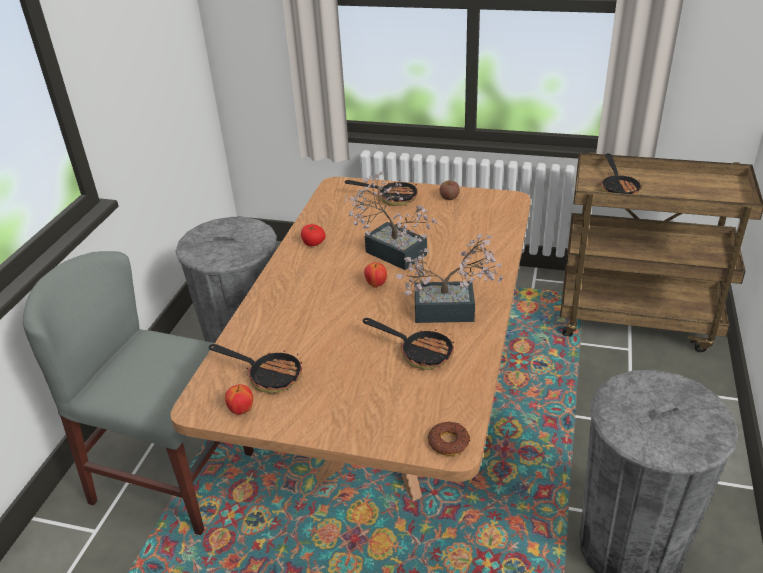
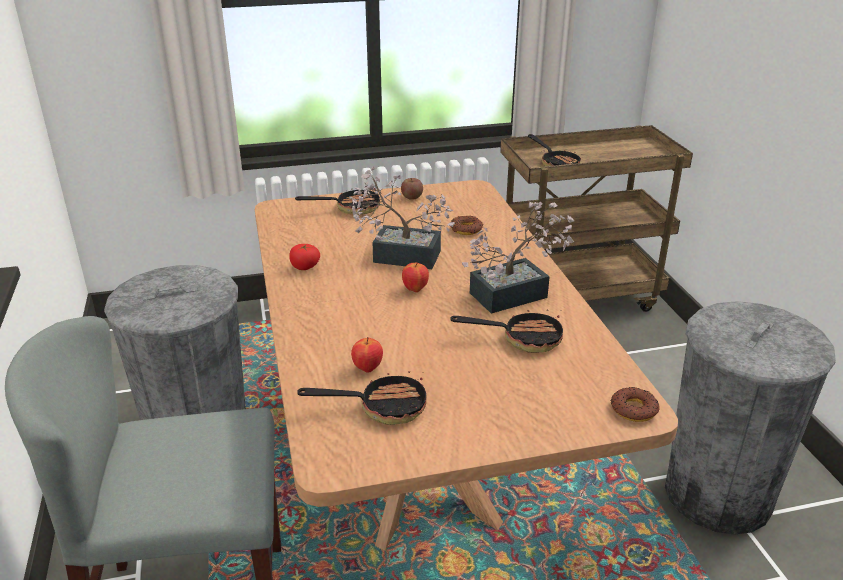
camera: 30 degrees left, 5 degrees down
(241, 410) = (386, 452): apple -> apple (367, 368)
(466, 239) = (466, 229): none -> donut

